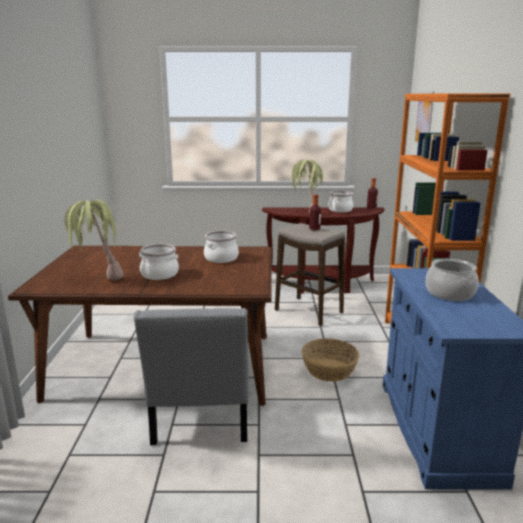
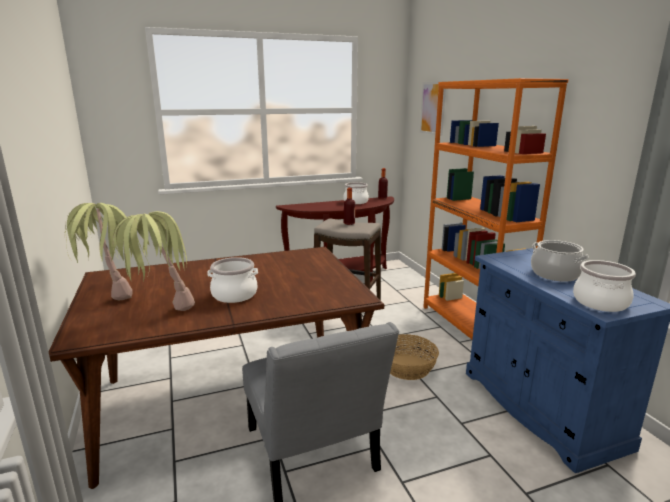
camera: 20 degrees left, 0 degrees up
(221, 258) = (287, 266): cooking pot -> cooking pot (601, 302)
(306, 212) = (325, 206): potted plant -> potted plant (110, 294)

